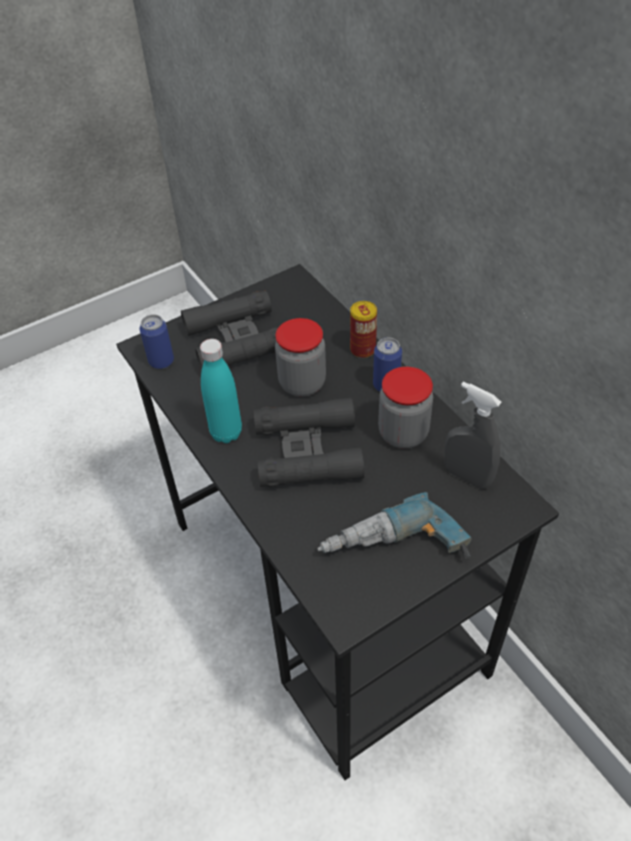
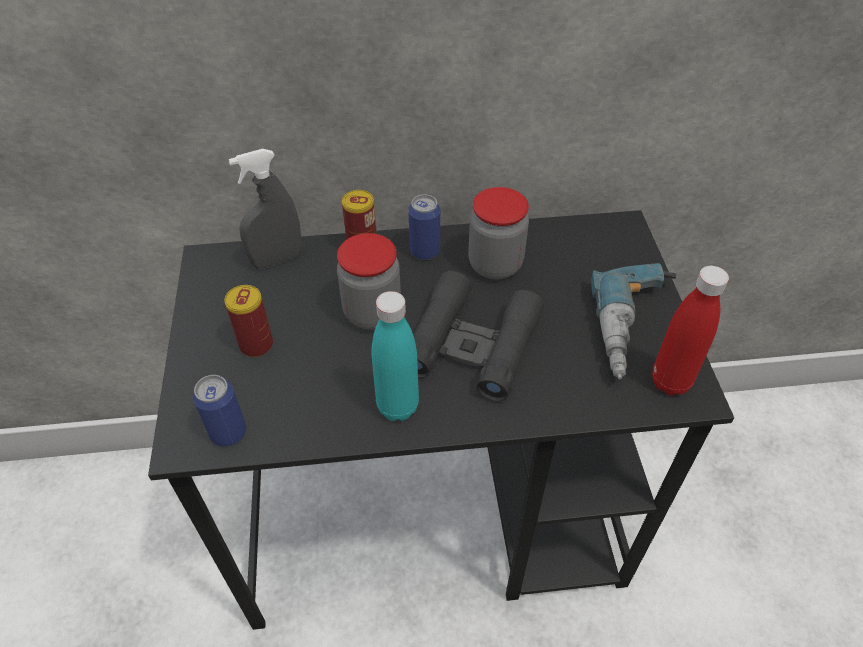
camera: 65 degrees left, 0 degrees up
(236, 340) = (256, 345): black binoculars -> can
(349, 595) = (670, 382): none -> red bottle
(467, 477) = (573, 245): grey spray bottle -> grey spray bottle (277, 260)

